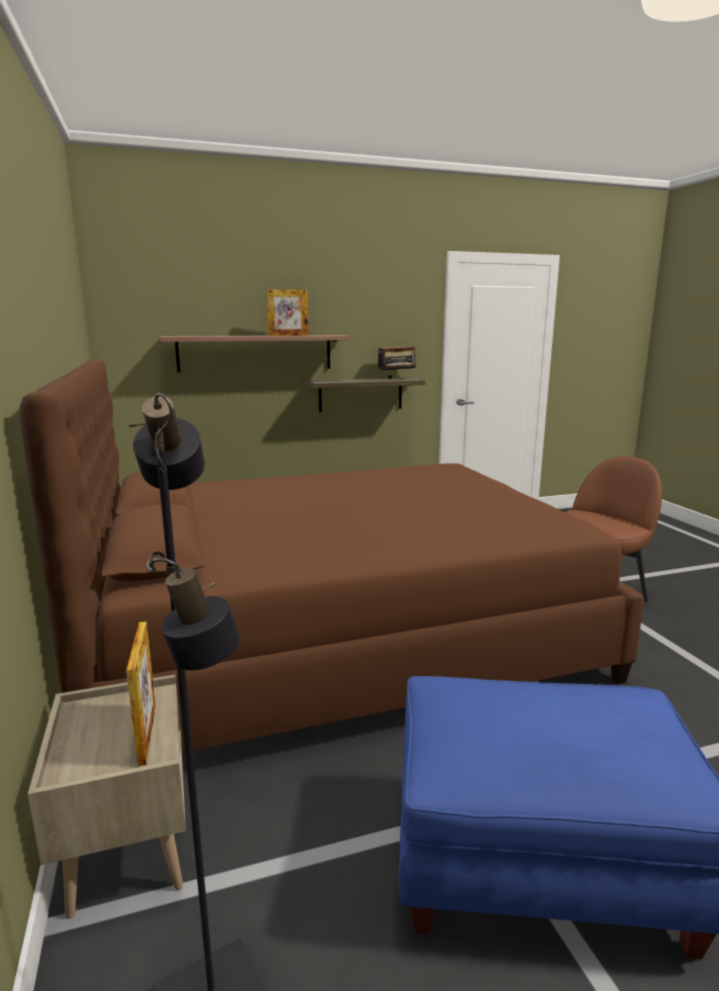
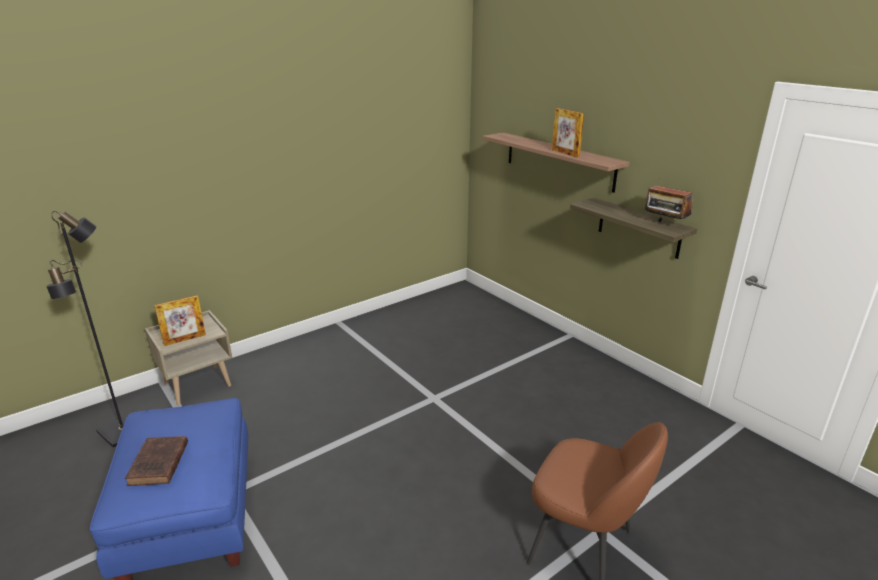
camera: 70 degrees right, 10 degrees up
(337, 637) = (400, 395): brown bed -> none
(601, 738) = (158, 465): none -> brown book

